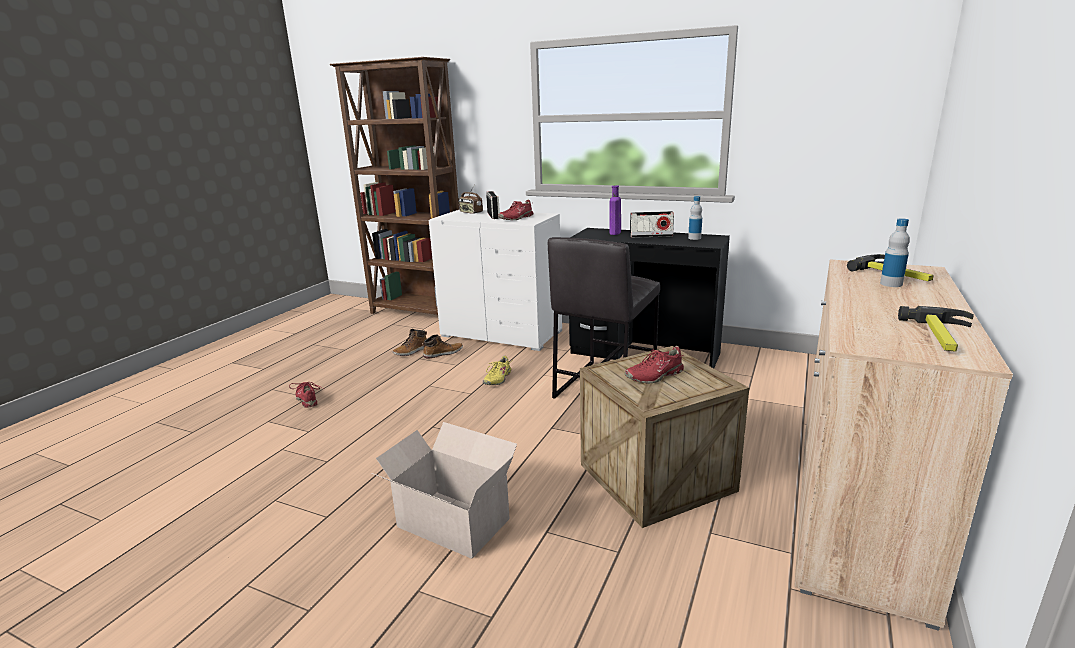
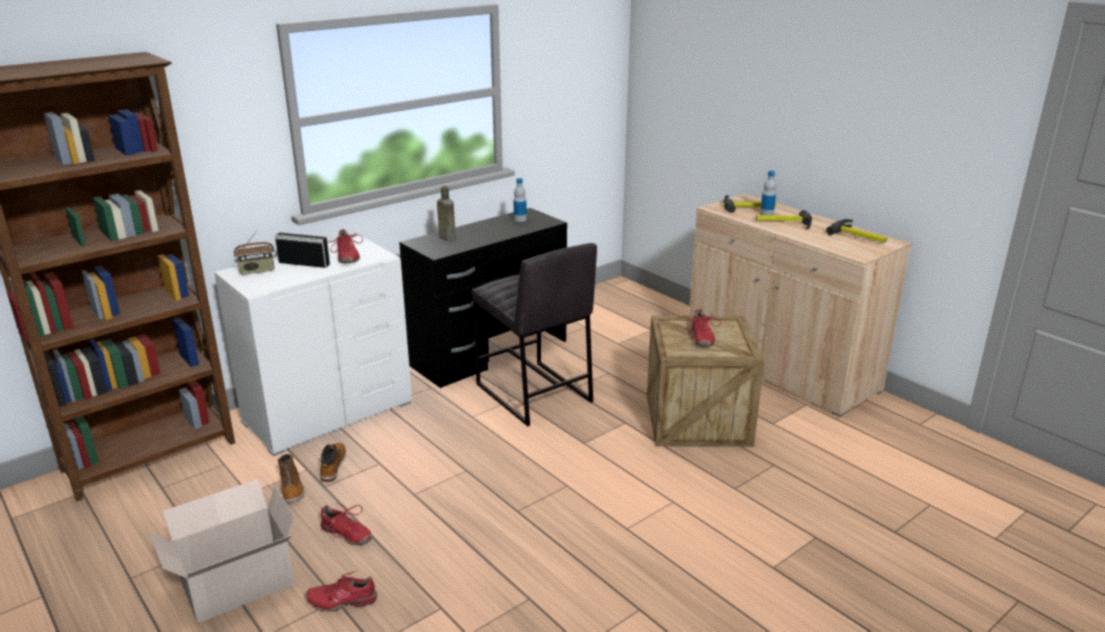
camera: 65 degrees left, 5 degrees up
(373, 379) = (346, 534): none -> red shoe
(451, 521) = (694, 532): cardboard box -> cardboard box (234, 585)
(497, 379) = (449, 446): yellow shoe -> none
(615, 232) = (446, 237): purple bottle -> brown bottle
(651, 236) = (486, 230): radio -> none
(880, 294) = (783, 223): none -> hammer

